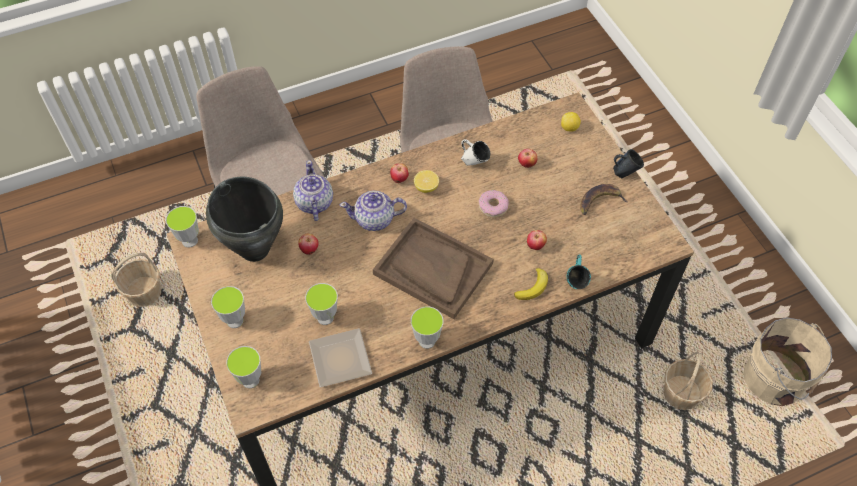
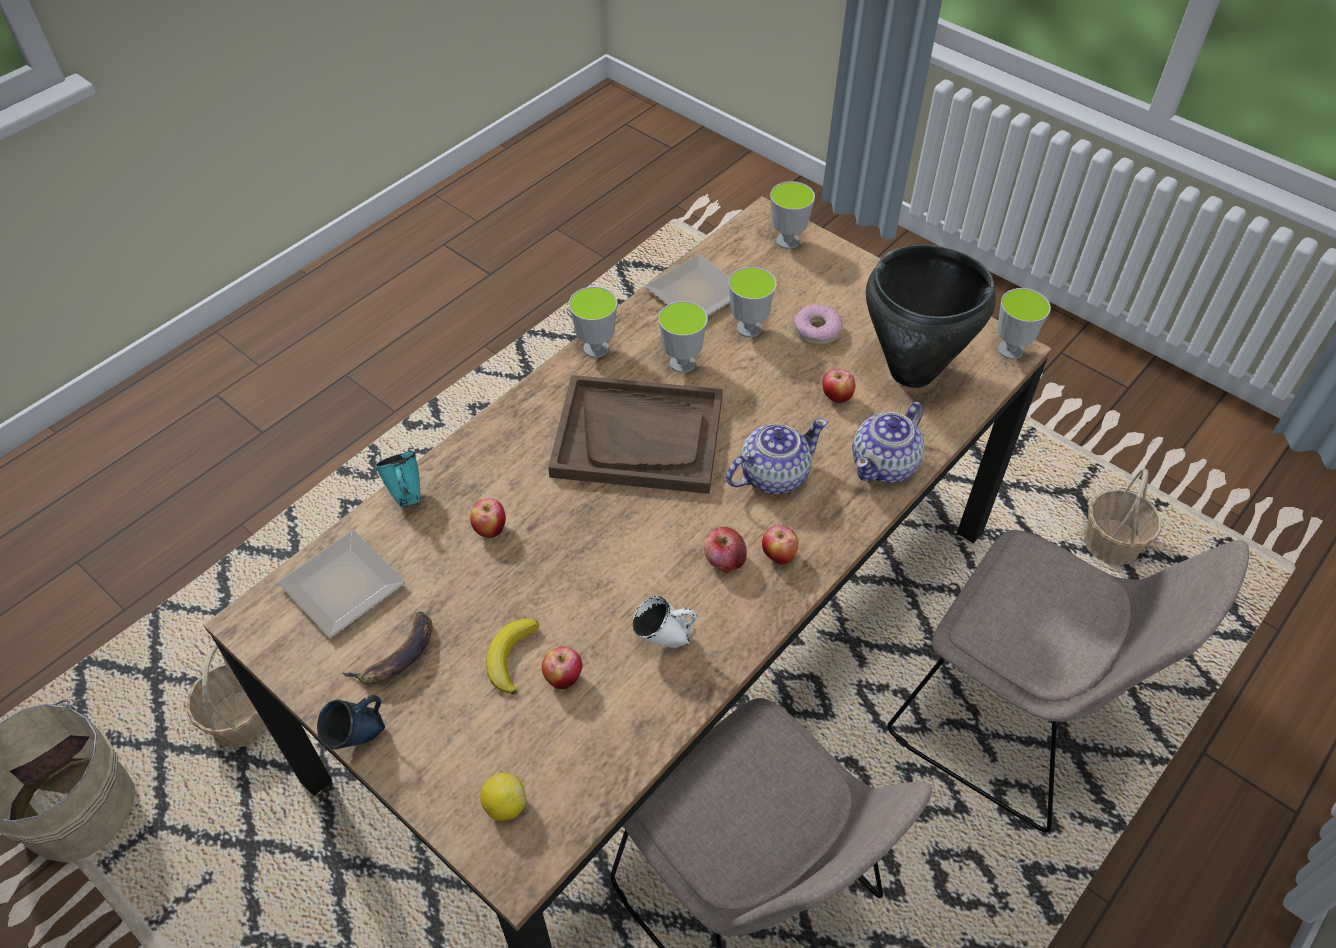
camera: 155 degrees right, 5 degrees down
(235, 320) = (860, 287): cup -> cup (682, 363)
(314, 203) = (885, 464): teapot -> teapot turned 75 degrees clockwise
(426, 187) = (724, 560): lemon -> apple
(493, 206) = (591, 570): donut -> donut (817, 331)
(533, 287) = (472, 466): banana -> banana (510, 657)
(618, 246) = (344, 583): none -> plate

